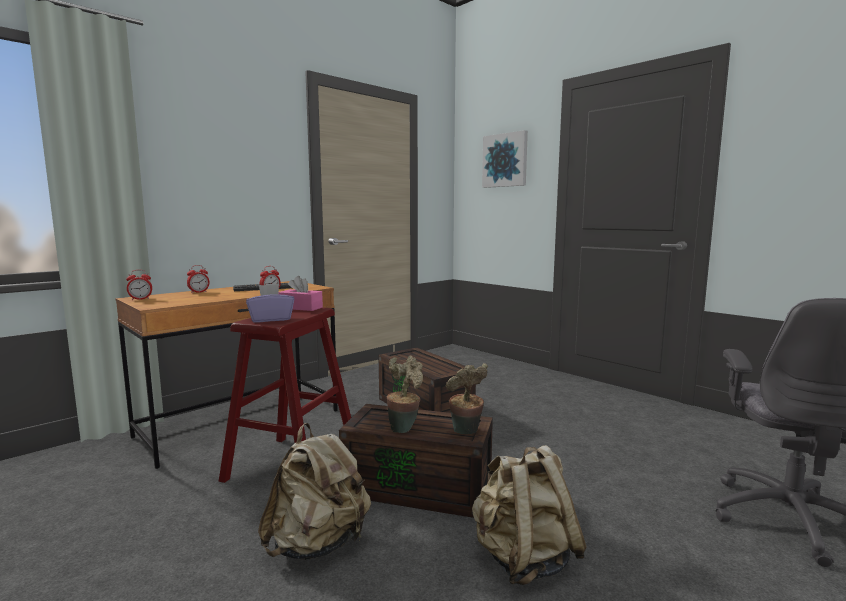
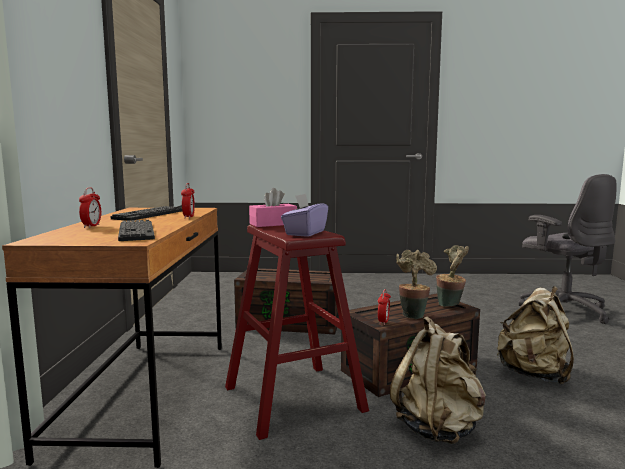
camera: 45 degrees left, 0 degrees up
(140, 299) = (60, 240): alarm clock -> alarm clock (383, 322)
(189, 300) = (136, 231): none -> keyboard
(505, 160) = (251, 79): picture -> none

